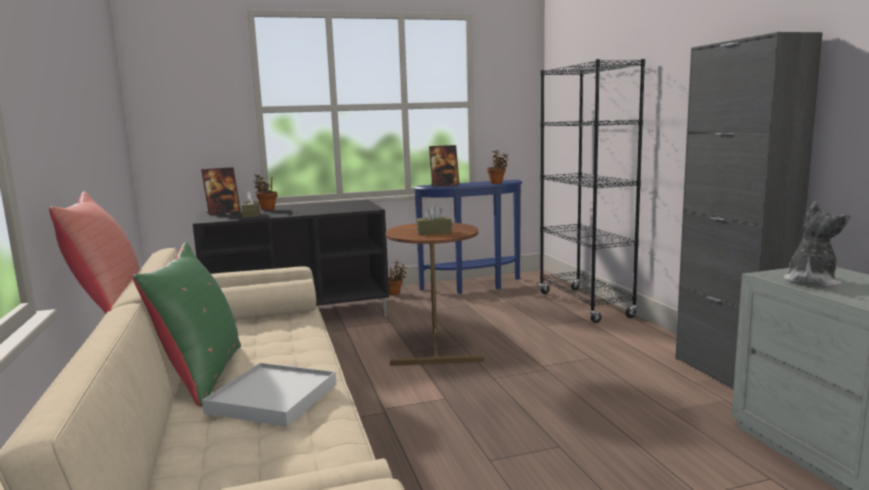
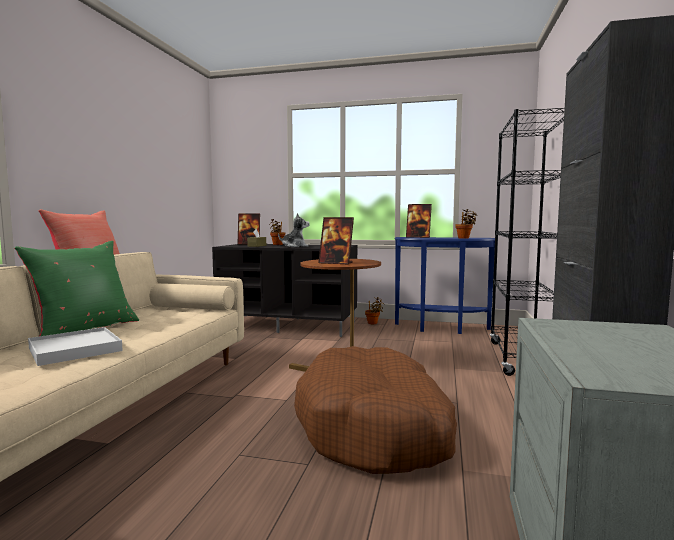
camera: 30 degrees right, 5 degrees down
(434, 232) = (336, 263): brown tissue box -> picture frame
(563, 399) = (375, 427): none -> brown dog bed
(811, 281) = (585, 335): plush toy -> plush toy (295, 246)

